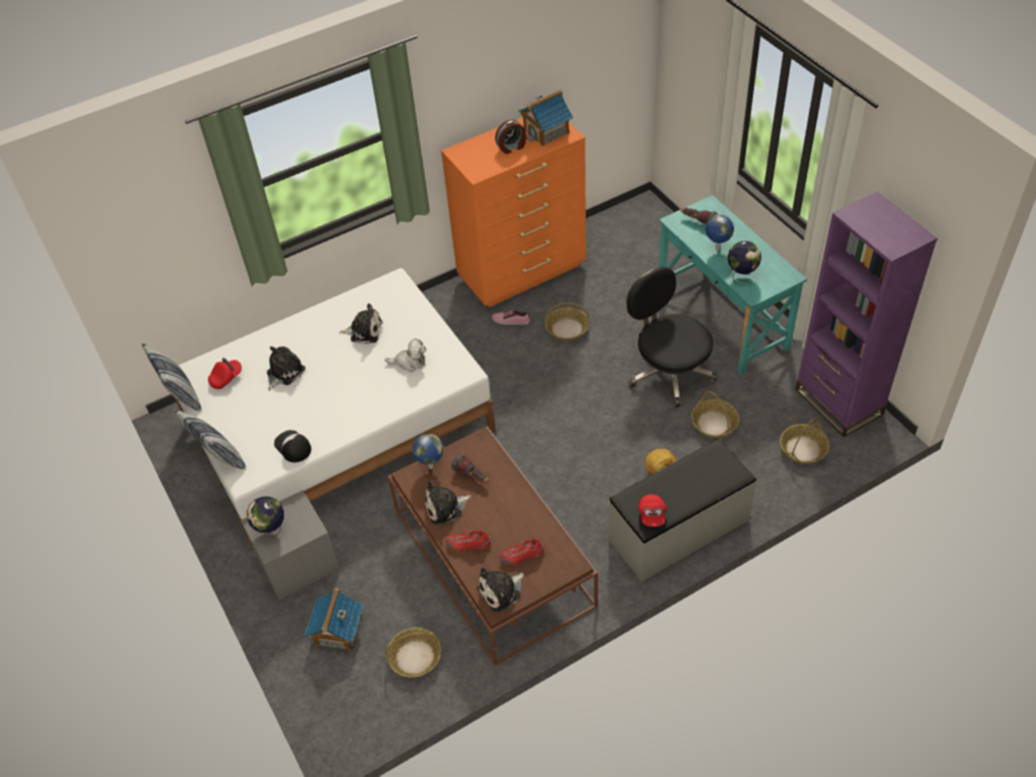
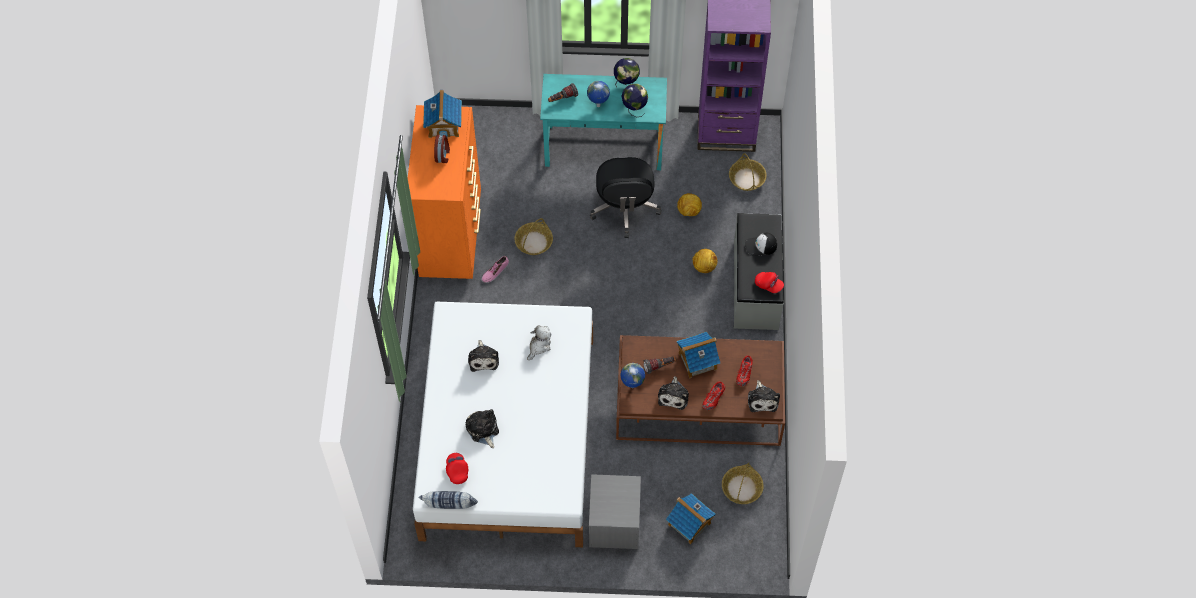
camera: 60 degrees left, 10 degrees up
(219, 457) = (534, 508): pillow -> none
(271, 530) = (613, 510): globe -> globe (626, 83)
(292, 447) = (561, 457): cap -> cap (760, 246)
(364, 331) = (483, 358): plush toy -> plush toy turned 135 degrees clockwise
(504, 505) = (697, 361): none -> toy house
(668, 372) = (624, 208): black office chair -> black office chair turned 90 degrees counterclockwise
(714, 423) = (689, 211): basket -> football

